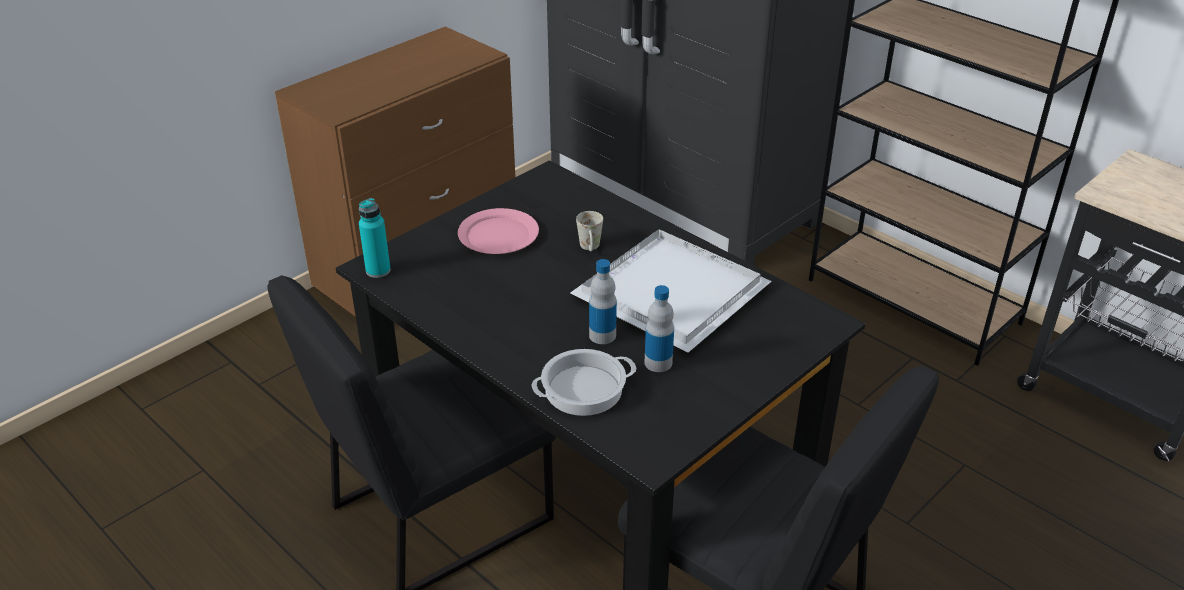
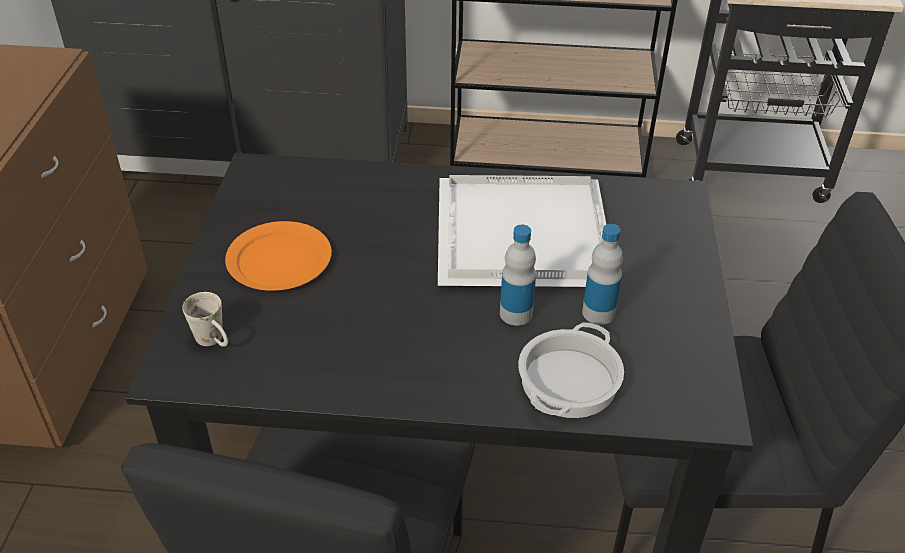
camera: 40 degrees left, 5 degrees up
(378, 271) = (187, 373): turquoise bottle -> none
(499, 235) = (280, 259): pink plate -> orange plate
(590, 248) = (393, 228): white mug -> white mug (214, 341)

